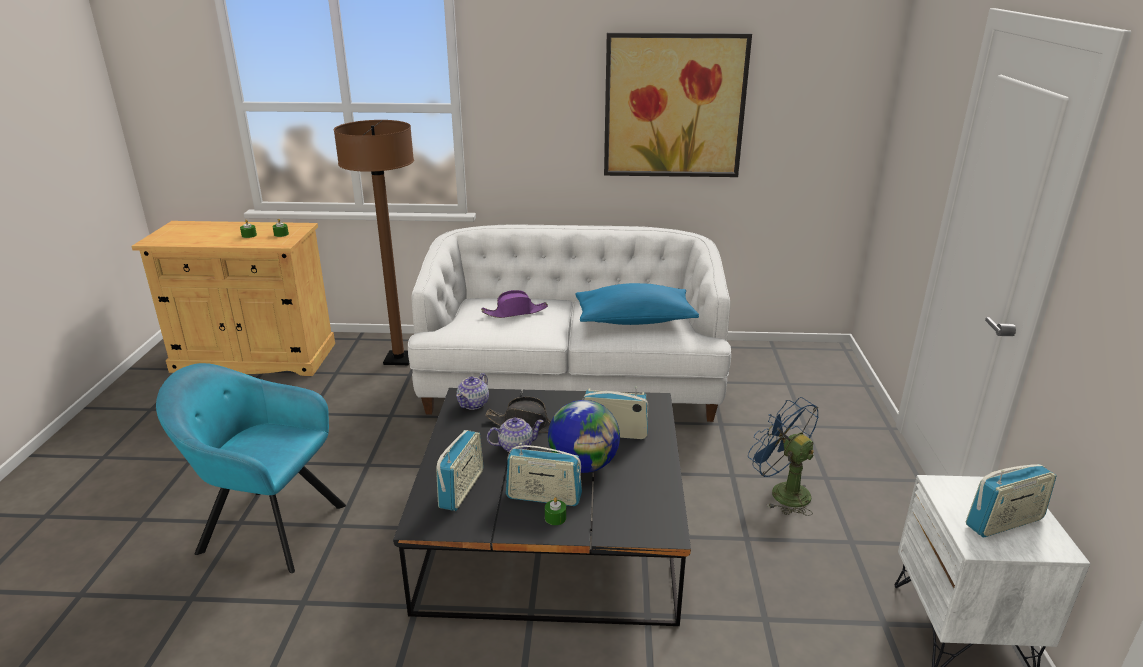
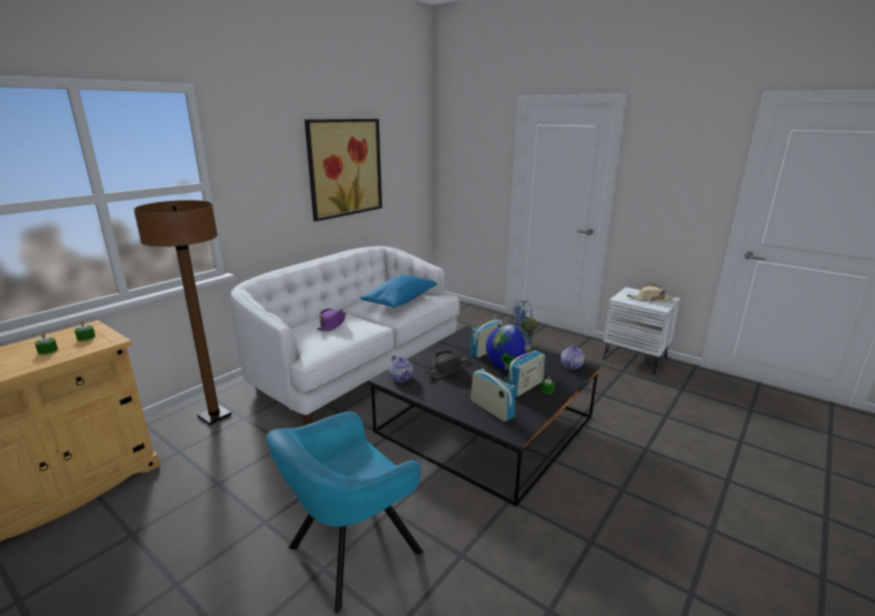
camera: 55 degrees left, 5 degrees down
(515, 446) = (466, 380): teapot -> teapot (571, 366)
(1004, 522) = (650, 299): radio -> beige hat

